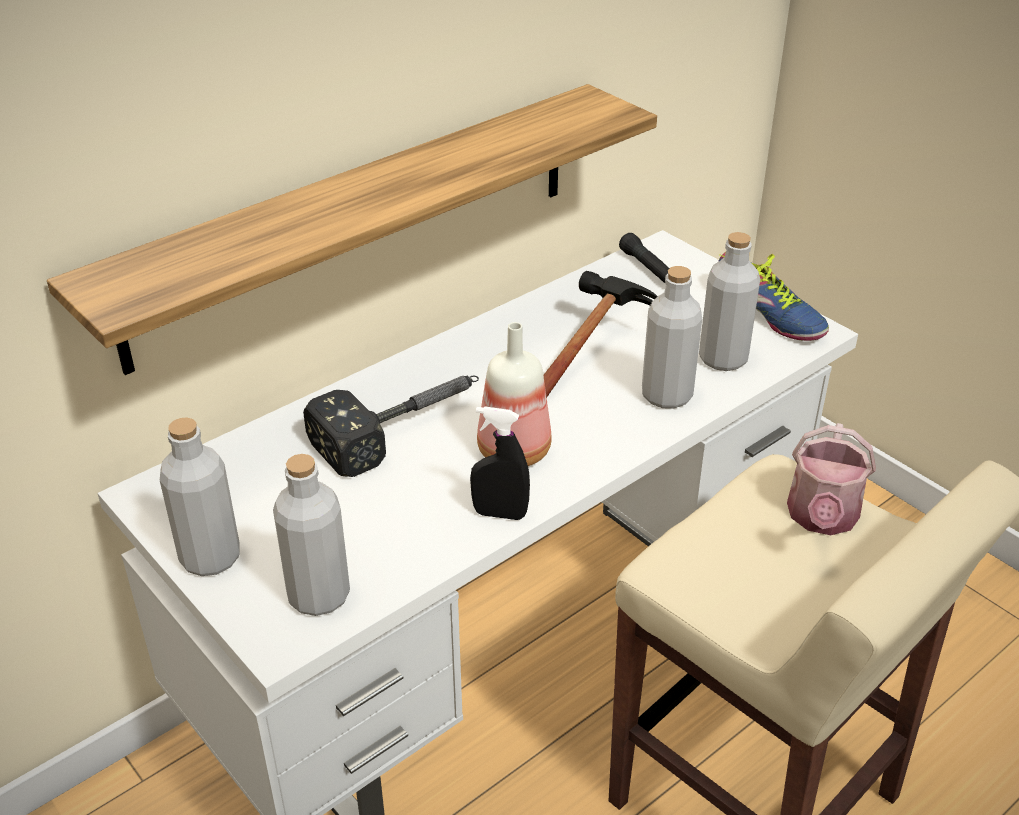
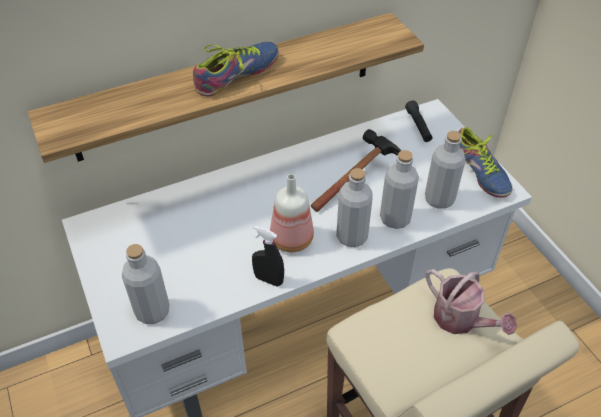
camera: 15 degrees right, 10 degrees up
(210, 557) = (105, 274): grey bottle -> grey bottle (352, 236)
(385, 186) = (236, 74): none -> shoe
(404, 427) = (236, 210): hammer -> none
(821, 518) = (461, 320): watering can -> watering can turned 75 degrees counterclockwise

